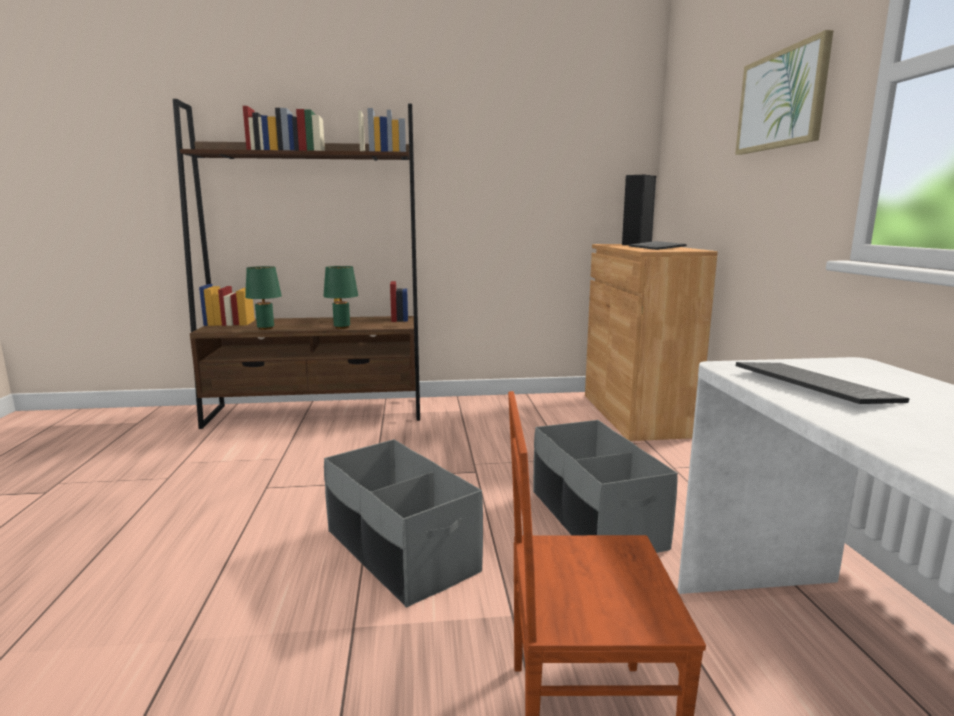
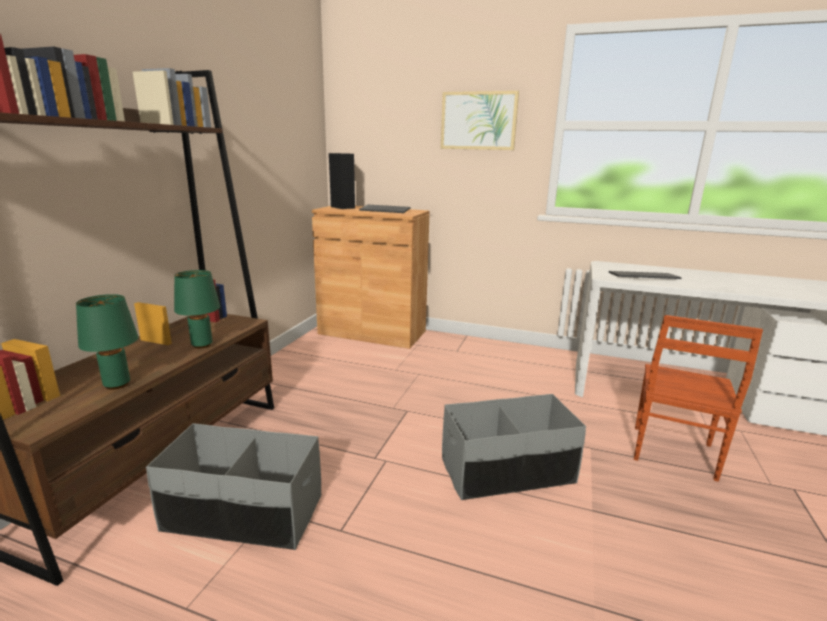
camera: 65 degrees left, 5 degrees up
(594, 519) = (502, 392): grey storage box -> grey storage box (244, 514)

